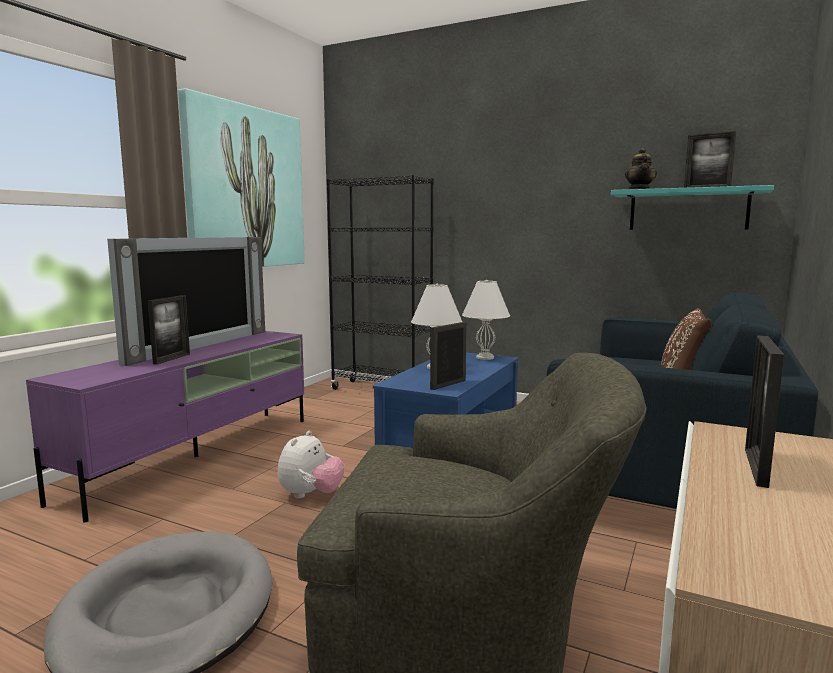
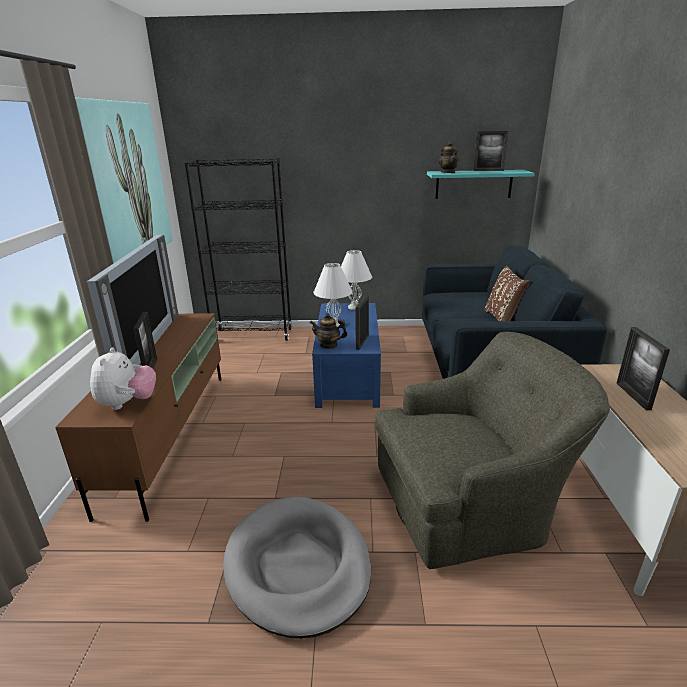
camera: 25 degrees left, 15 degrees up
(198, 456) = (170, 434): purple tv stand -> brown tv stand
(311, 495) = (295, 444): plush toy -> plush toy (128, 403)
(403, 381) = (328, 345): none -> teapot

